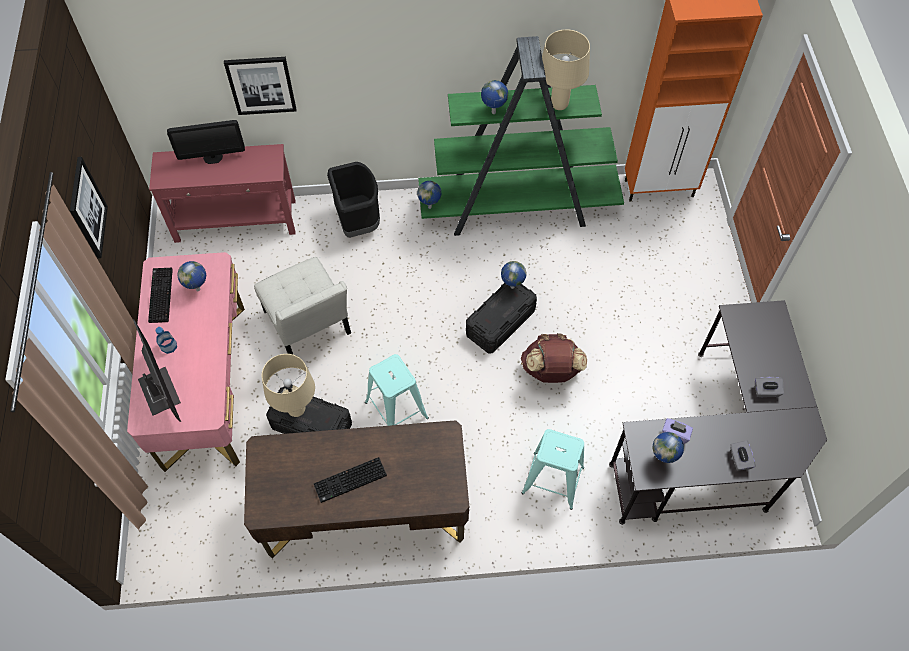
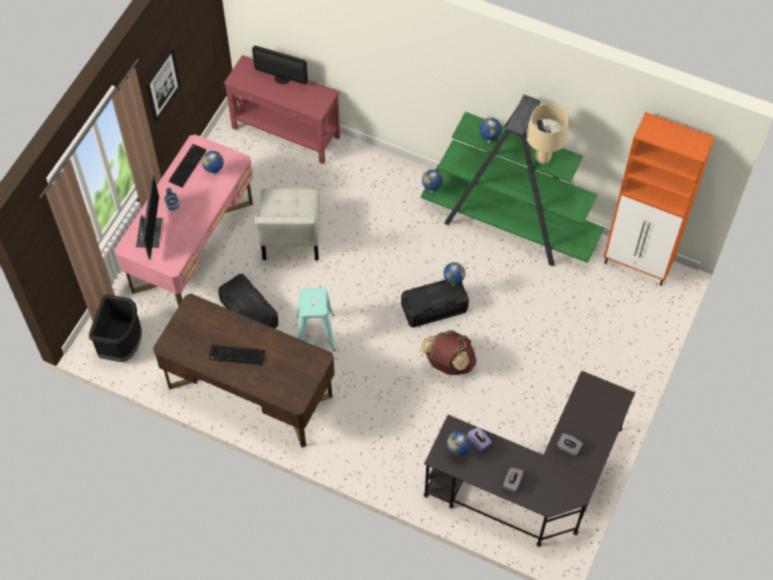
camera: 30 degrees right, 0 degrees up
(261, 85) = (332, 43): picture -> none
(297, 409) = (241, 295): beige table lamp -> none
(358, 221) = (377, 177): black trash can -> black trash can (122, 345)
(552, 480) = (395, 440): turquoise stool -> none

